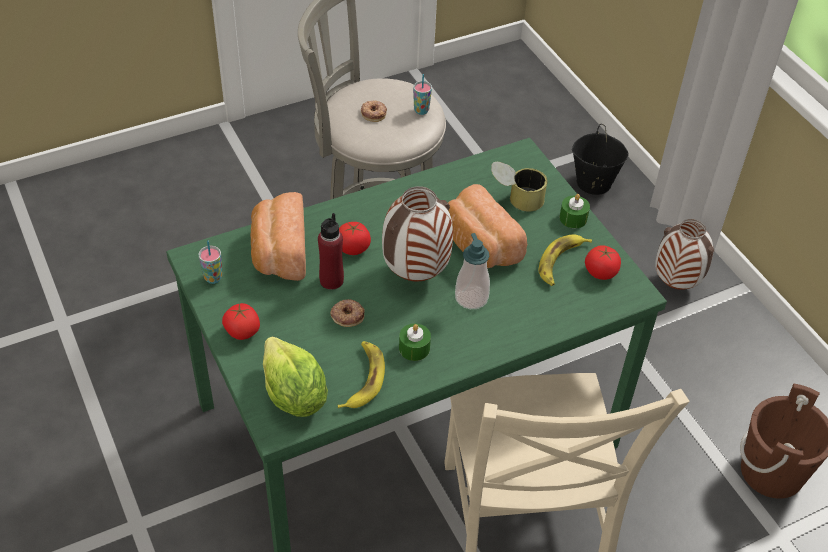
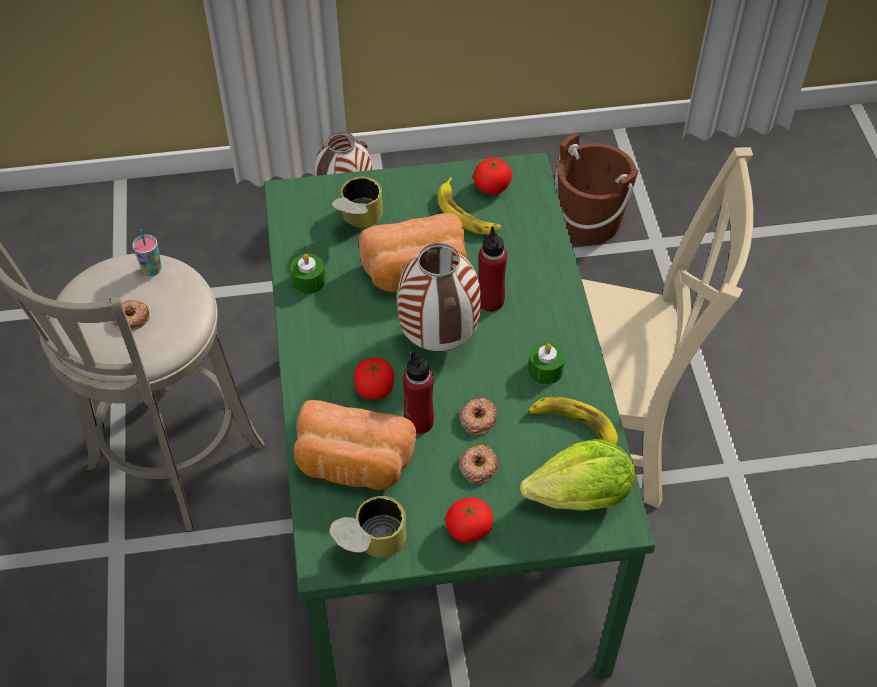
camera: 70 degrees left, 5 degrees up
(213, 278) = (369, 545): cup -> can
(302, 325) = (478, 466): none -> donut
(471, 298) = (490, 301): soap dispenser -> red bottle
(573, 218) = (407, 184): green candle -> green candle (308, 280)
(593, 183) = (170, 220): black bucket -> none

